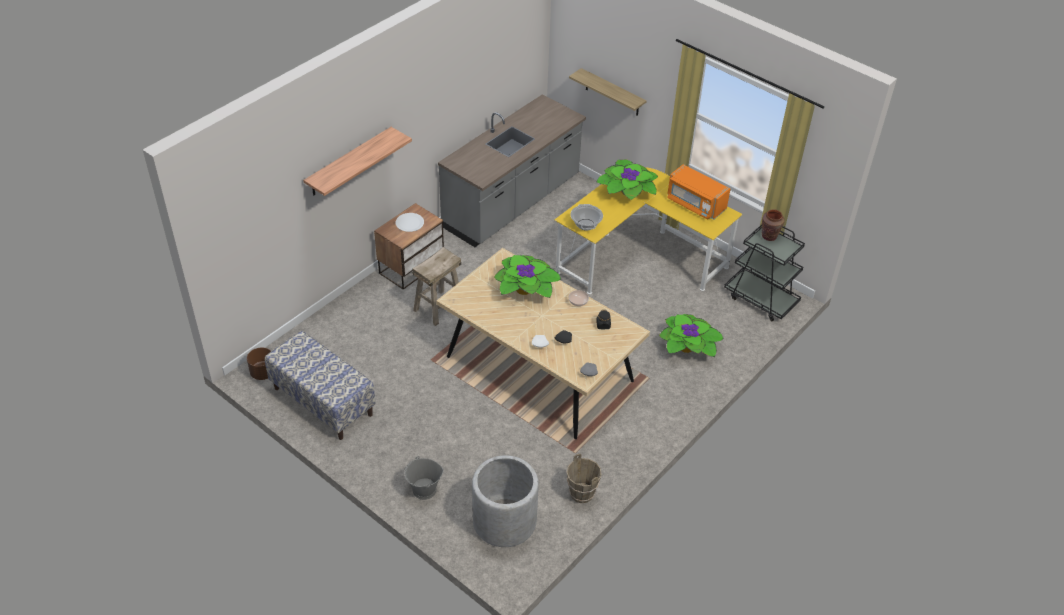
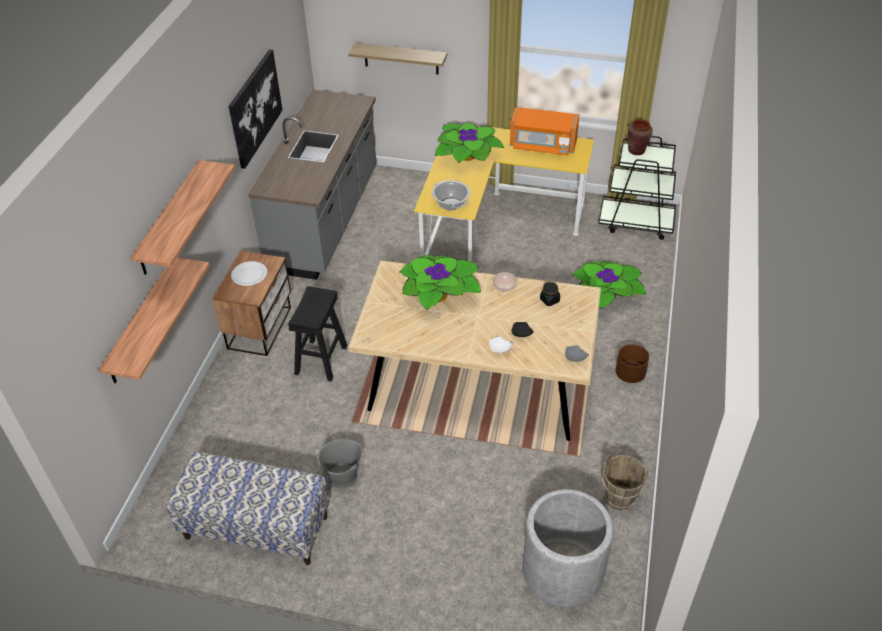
camera: 25 degrees left, 0 degrees up
(263, 373) = (158, 525): brown planter -> brown planter (630, 374)
(301, 227) = (141, 321): none -> shelf
(424, 490) = (448, 578): grey bucket -> grey bucket (343, 477)
(438, 307) = (320, 359): beige stool -> black stool
(465, 98) = (255, 108): none -> picture

